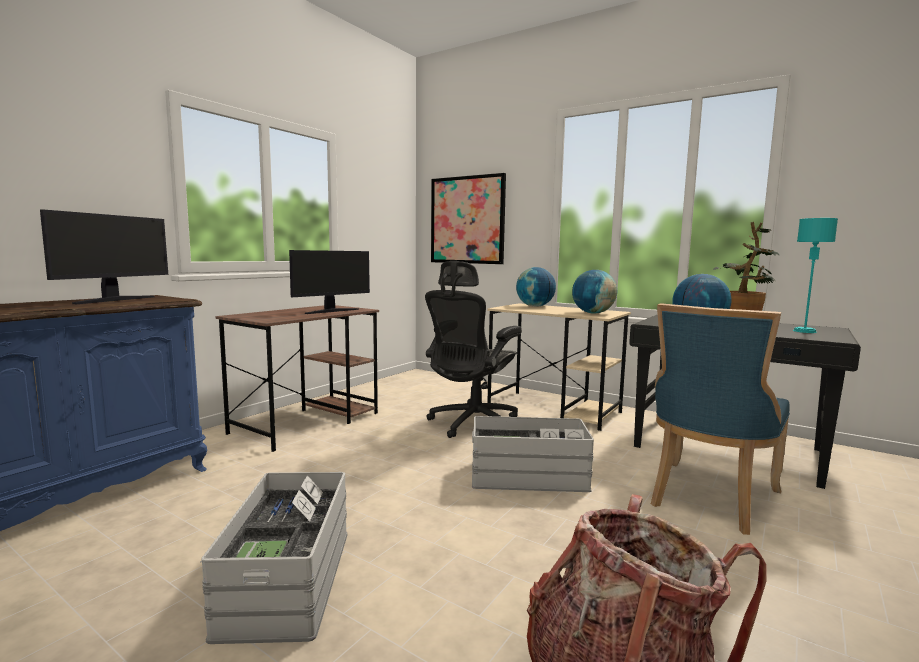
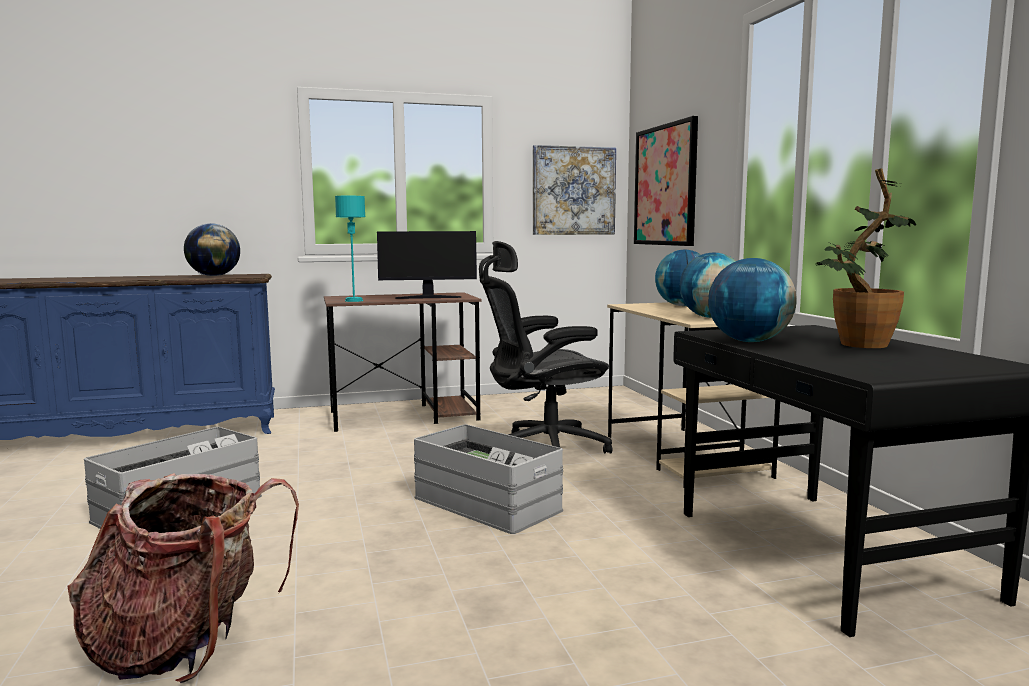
camera: 40 degrees right, 0 degrees up
(114, 300) = (214, 276): monitor -> globe
(387, 220) = (573, 191): none -> picture
(709, 498) = (631, 584): blue chair -> none
(804, 331) = (904, 362): turquoise table lamp -> turquoise table lamp (354, 300)

